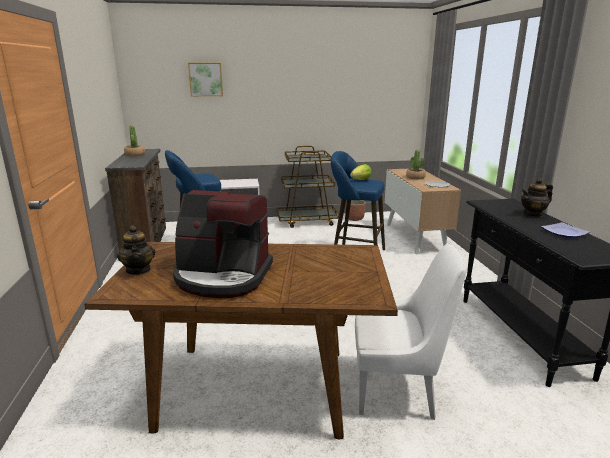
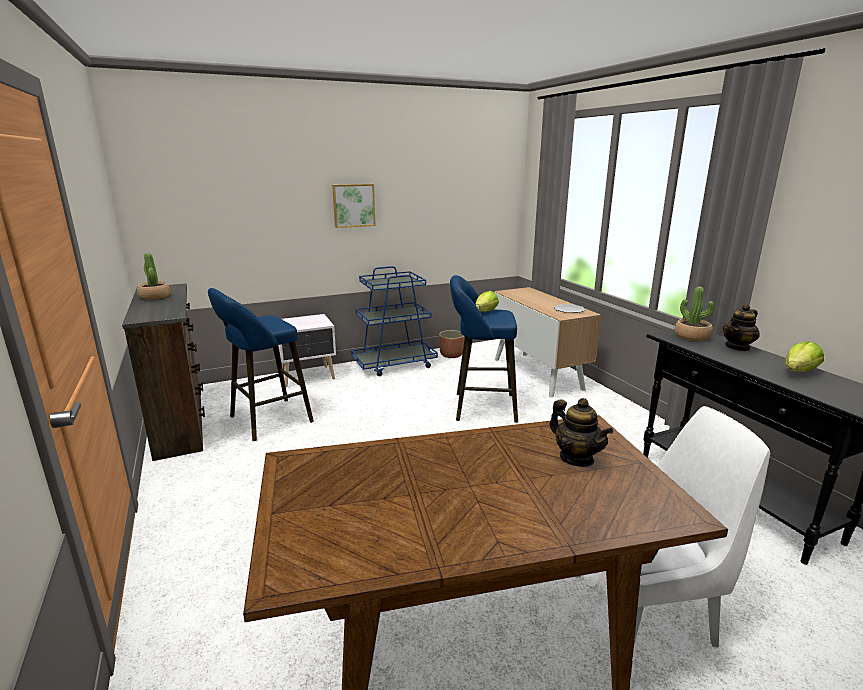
camera: 15 degrees left, 0 degrees up
(139, 270) = (293, 516): teapot -> teapot (576, 458)
(205, 79) = (246, 182): picture -> picture (353, 205)
(223, 277) = (439, 507): coffee machine -> none
(307, 221) = (394, 364): brown cart -> blue cart
(415, 177) = (536, 301): potted plant -> potted plant (692, 336)
(565, 233) = (799, 372): plate -> lettuce

